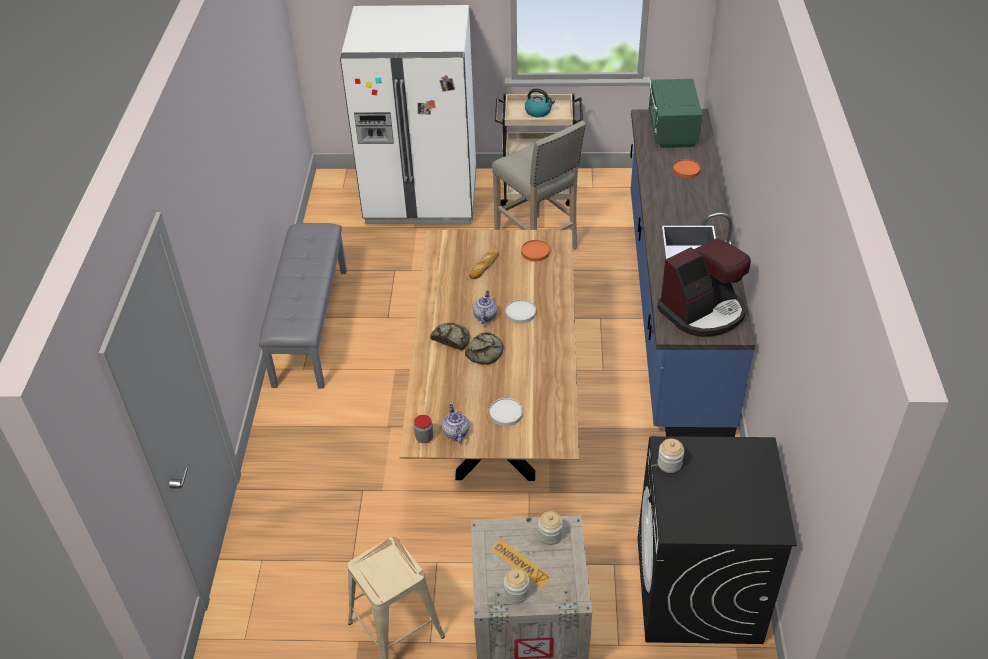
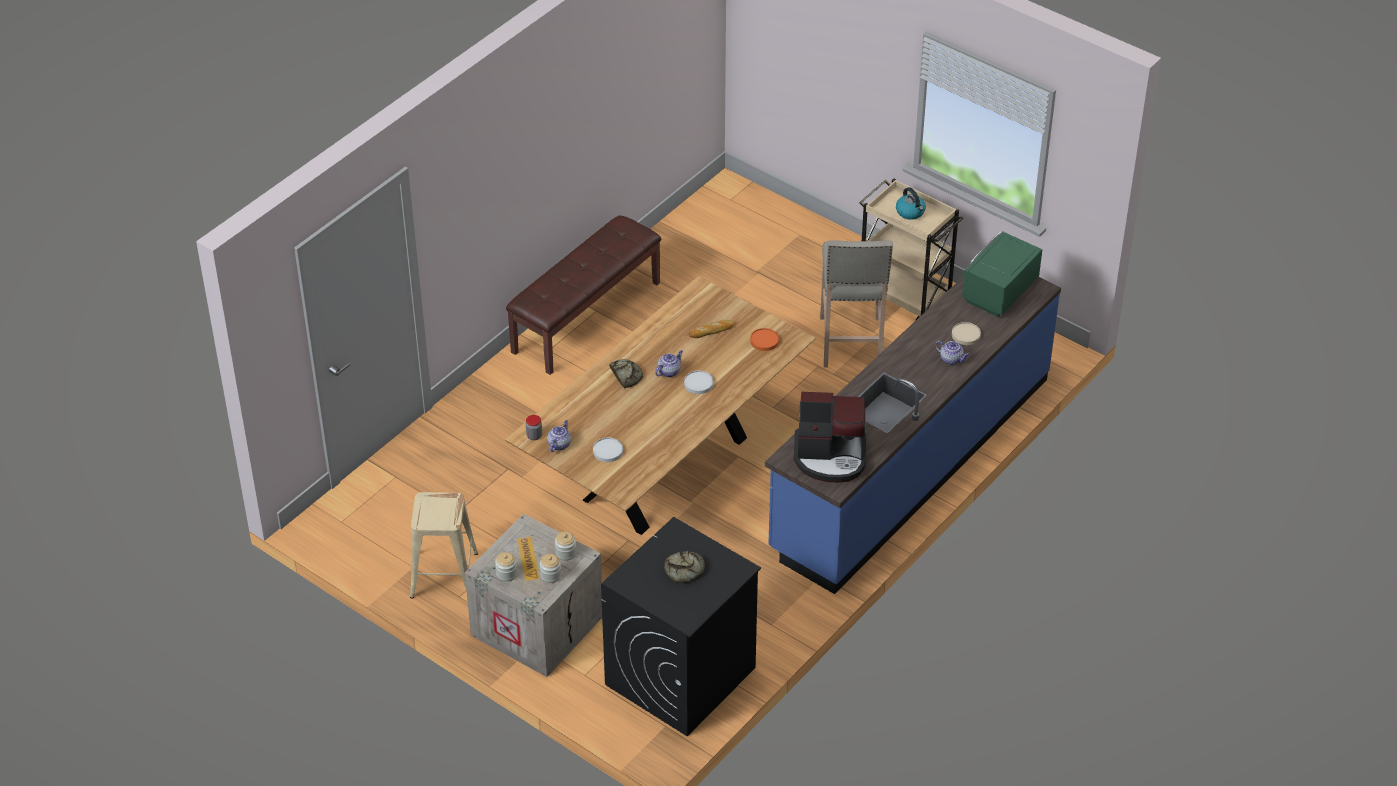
camera: 35 degrees right, 0 degrees up
(310, 326) = (586, 316): grey bench -> brown bench
(421, 198) = (791, 246): white fridge -> none
(486, 352) = (640, 399): bread -> bread (685, 571)
(669, 464) = (665, 541): jar -> jar (551, 575)
(686, 170) = (965, 335): orange plate -> beige plate
(698, 192) = (951, 359): none -> teapot

